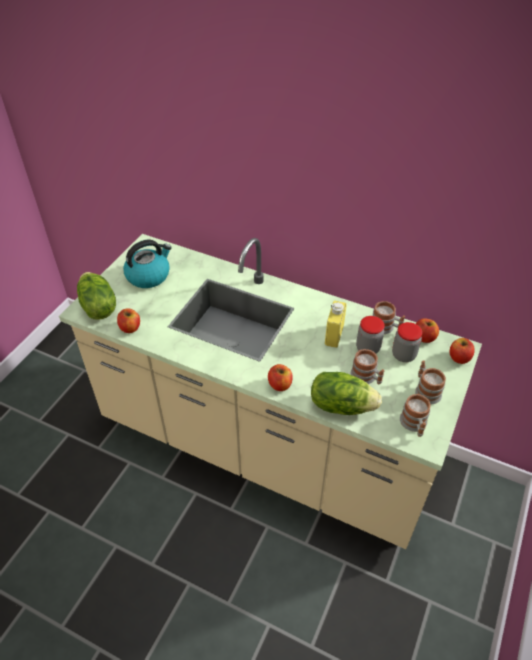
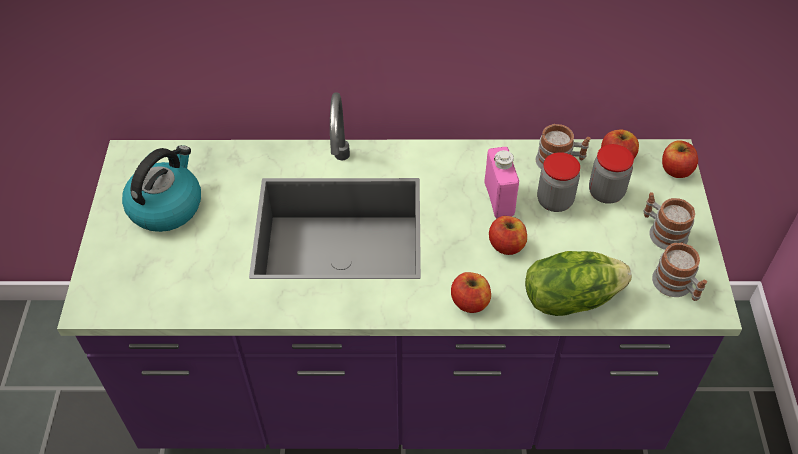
camera: 25 degrees left, 5 degrees up
(98, 307) = (115, 289): lettuce -> none
(130, 328) = (191, 303): apple -> apple (506, 245)
(265, 444) = (401, 386): beige counter -> purple counter
(334, 335) = (499, 199): yellow bottle -> pink bottle
(366, 377) = (578, 244): mug -> none

